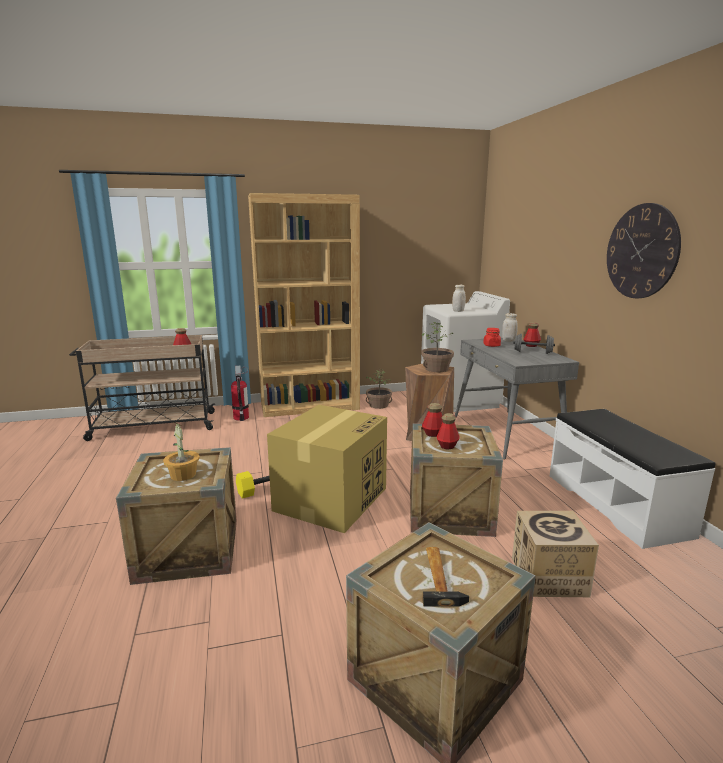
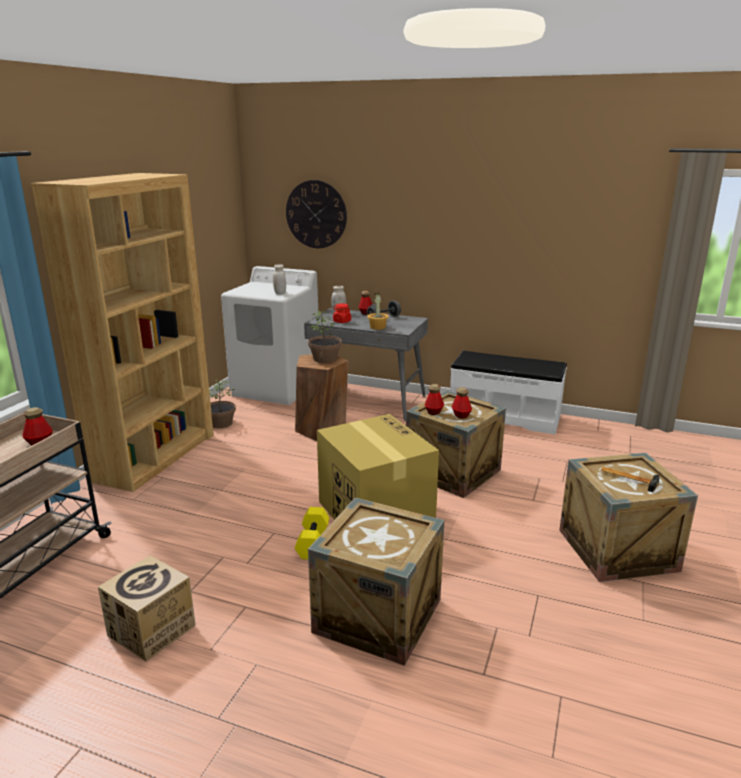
camera: 55 degrees left, 5 degrees up
(183, 475) = (388, 535): potted plant -> potted plant (378, 327)
(241, 417) = (107, 506): fire extinguisher -> none
(549, 577) = (556, 473): cardboard box -> cardboard box (151, 630)
(641, 251) = (478, 222): wall clock -> wall clock (316, 214)

